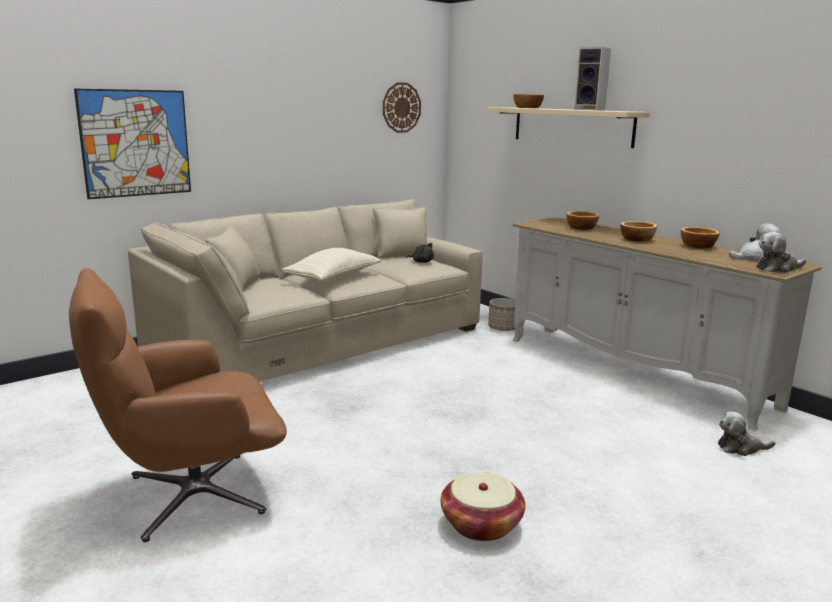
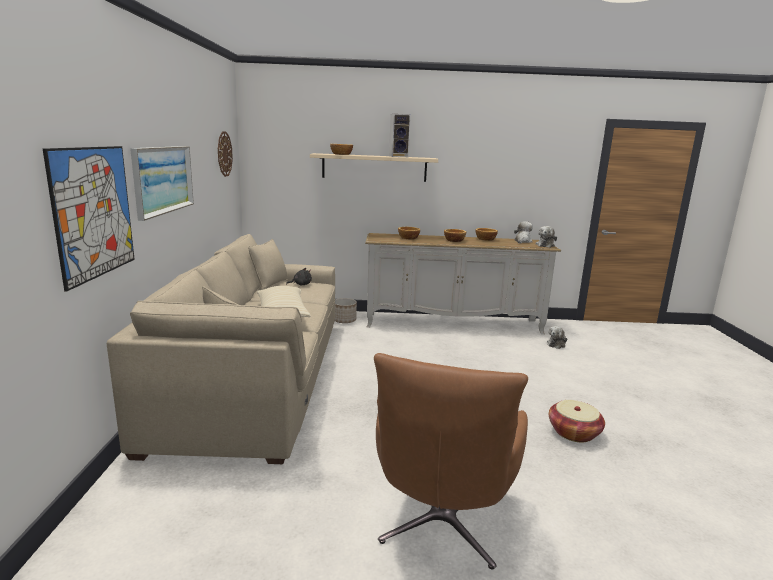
camera: 50 degrees left, 0 degrees up
(256, 125) = (163, 179): none -> picture

